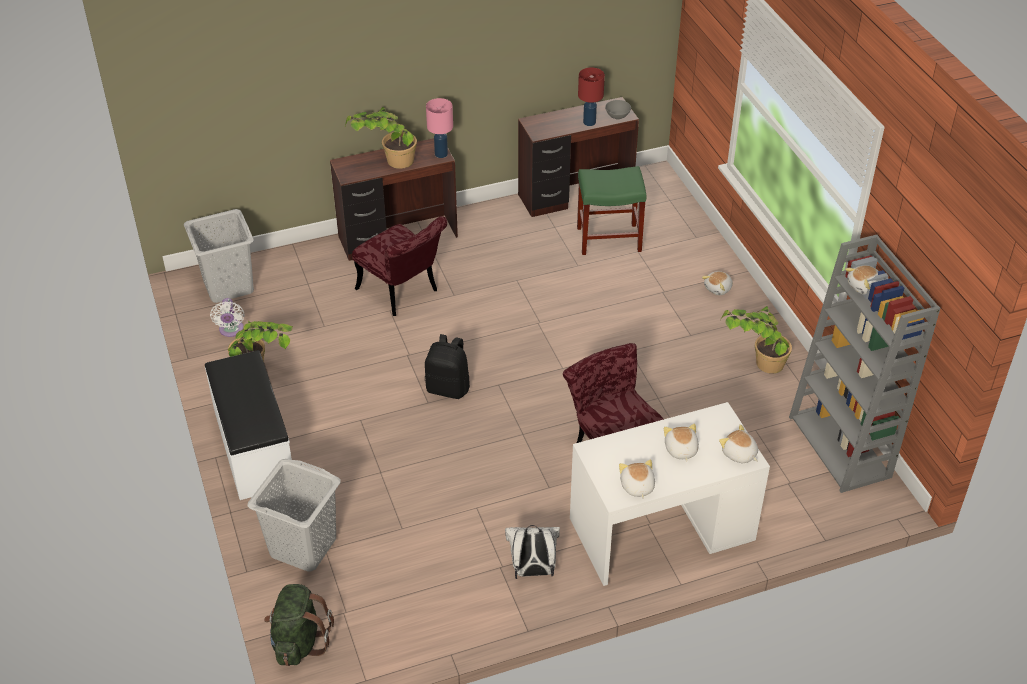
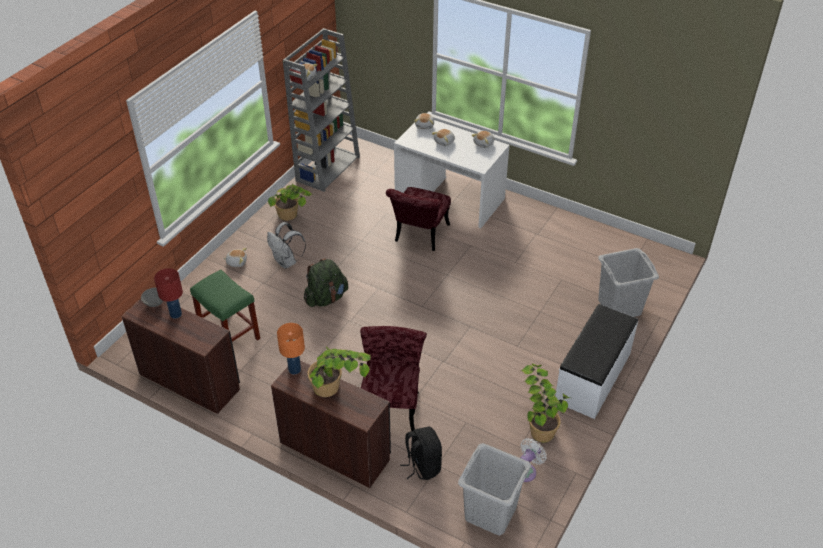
camera: 130 degrees left, 0 degrees up
(299, 642) = (663, 271): green backpack -> green backpack (326, 298)
(440, 154) = (295, 370): pink table lamp -> orange table lamp
(448, 388) = (449, 325): black backpack -> black backpack (422, 466)
(532, 571) = (526, 223): white backpack -> white backpack (287, 262)

